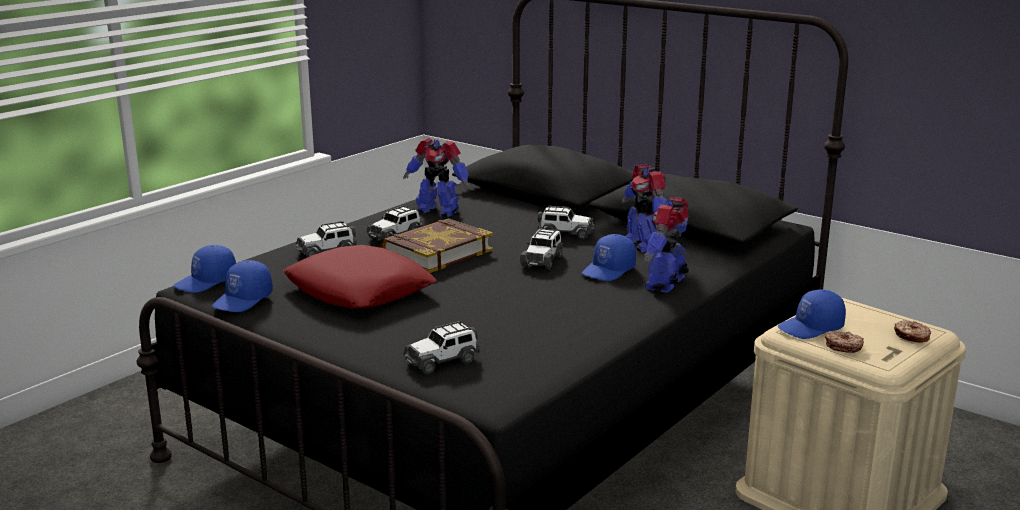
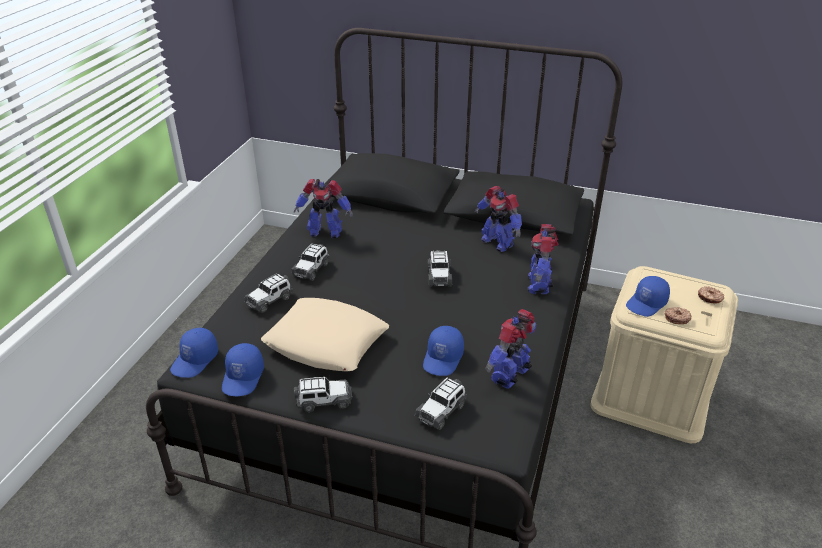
camera: 20 degrees left, 15 degrees up
(360, 290) = (326, 342): red pillow -> beige pillow
(437, 253) = (356, 283): book -> none
(556, 348) = (511, 375): none -> toy robot
(566, 233) = (436, 241): toy car -> toy car (324, 401)
(609, 271) = (492, 278): blue cap -> blue cap (443, 359)

